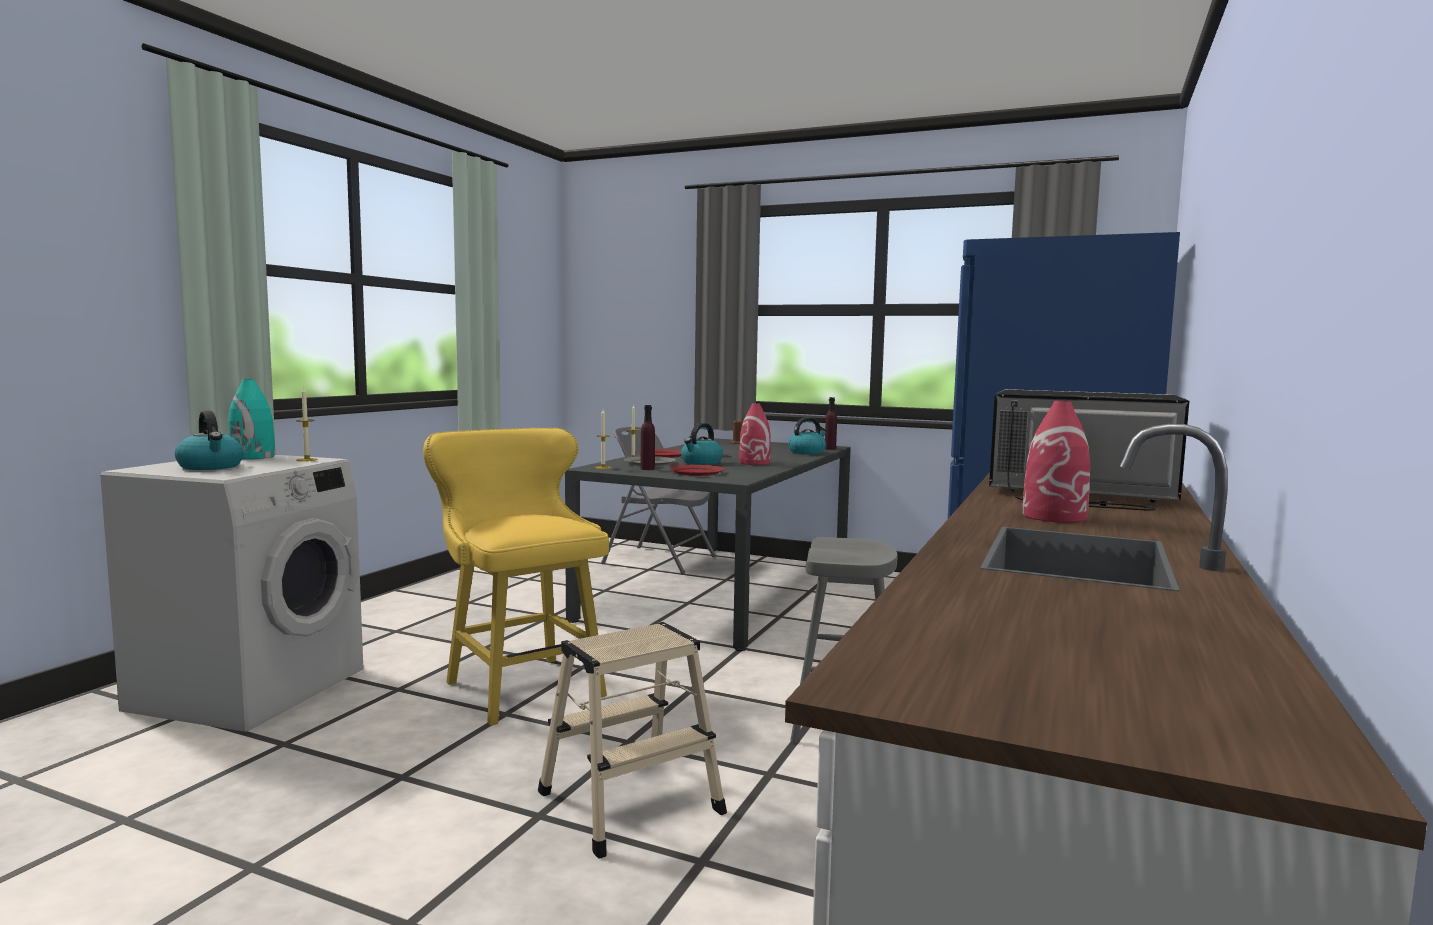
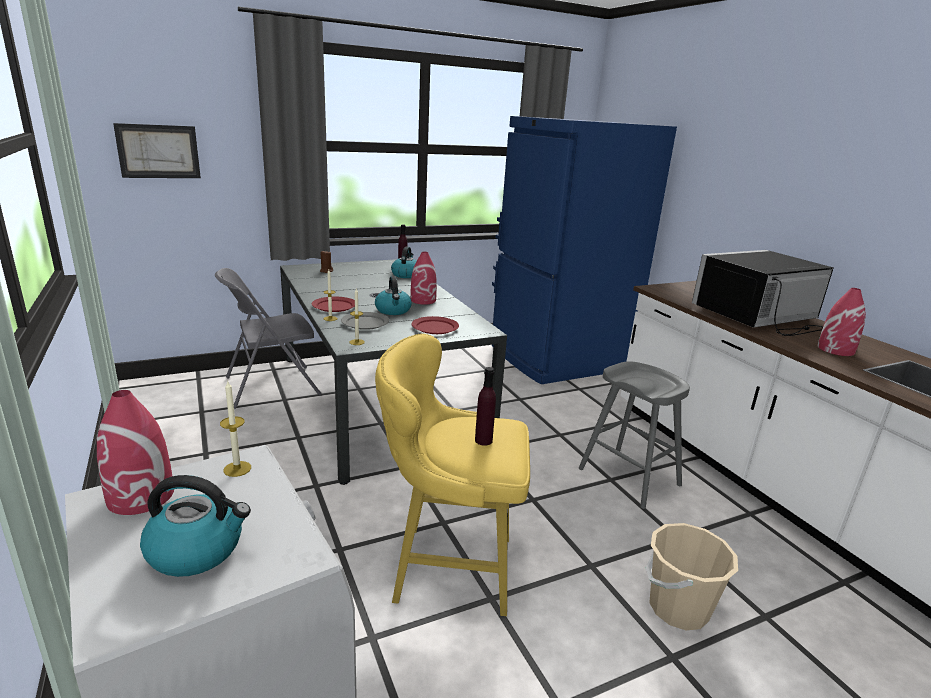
camera: 50 degrees left, 15 degrees up
(252, 456) = (141, 496): turquoise vase -> red vase
(621, 320) = (158, 151): none -> picture
(629, 801) = (678, 608): beige step ladder -> beige bucket
(647, 469) = (390, 333): purple bottle -> purple bottle (483, 440)

